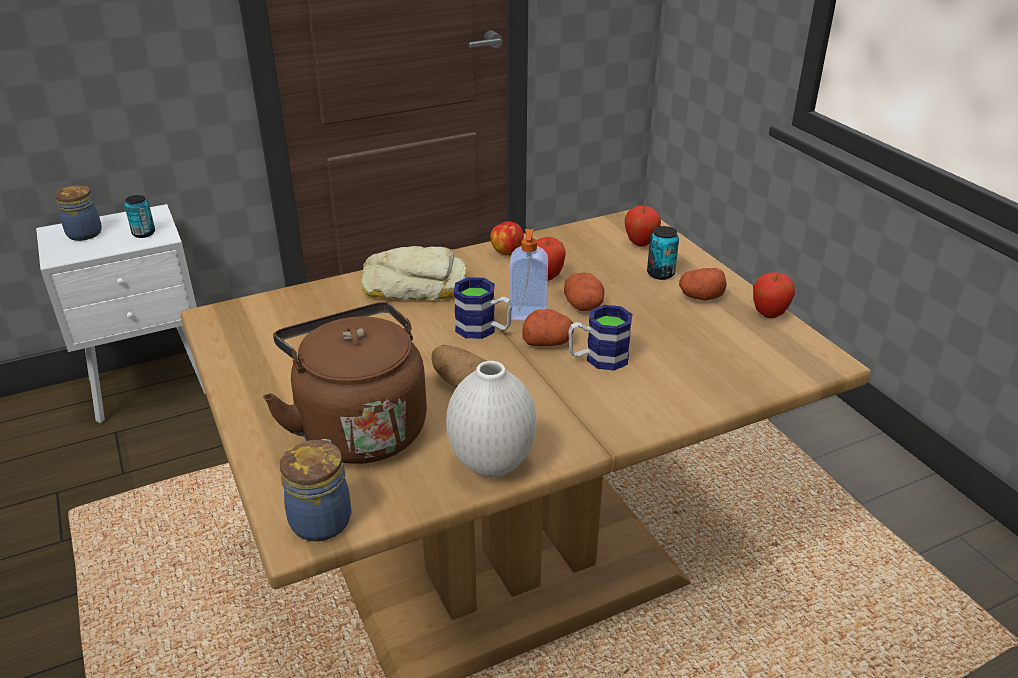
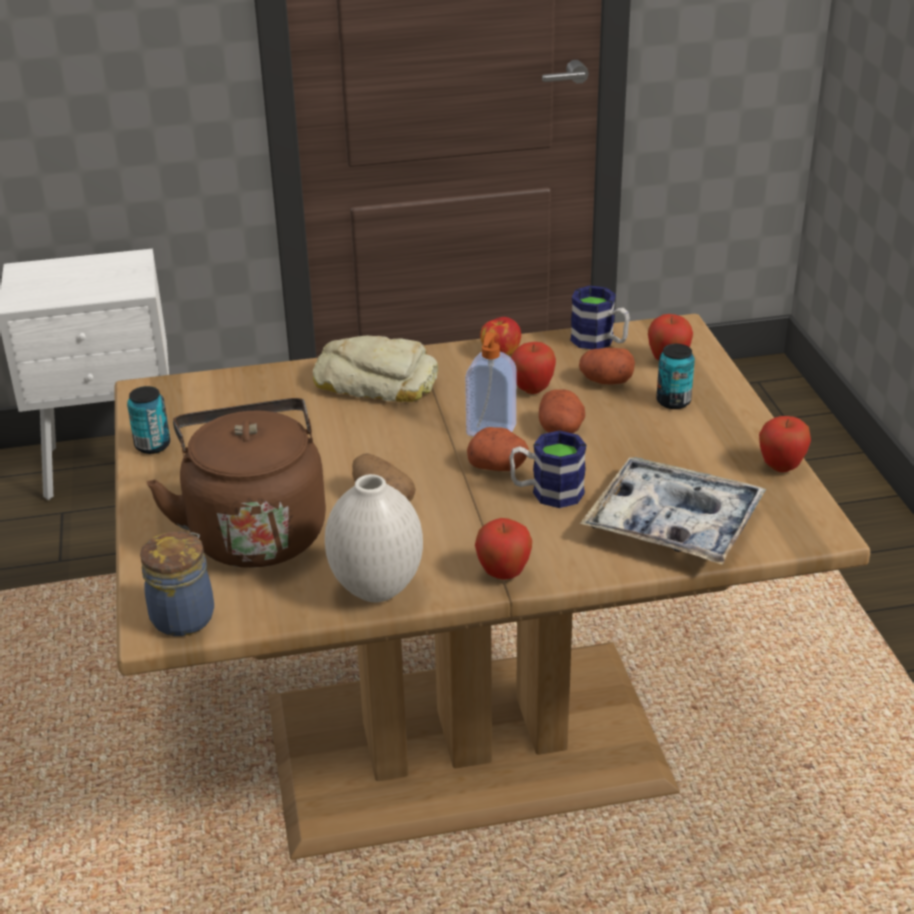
camera: 15 degrees right, 0 degrees up
(85, 233) = (54, 275): jar -> none
(144, 233) = (117, 283): can -> can (152, 445)
(483, 330) = (432, 443): mug -> mug (600, 342)
(596, 434) = (503, 574): none -> apple
(701, 297) = (708, 436): potato -> potato (605, 380)
(712, 371) = (673, 524): none -> tray

